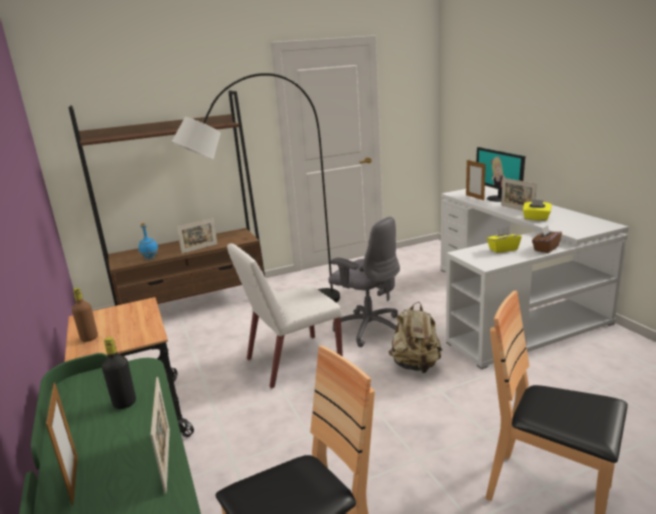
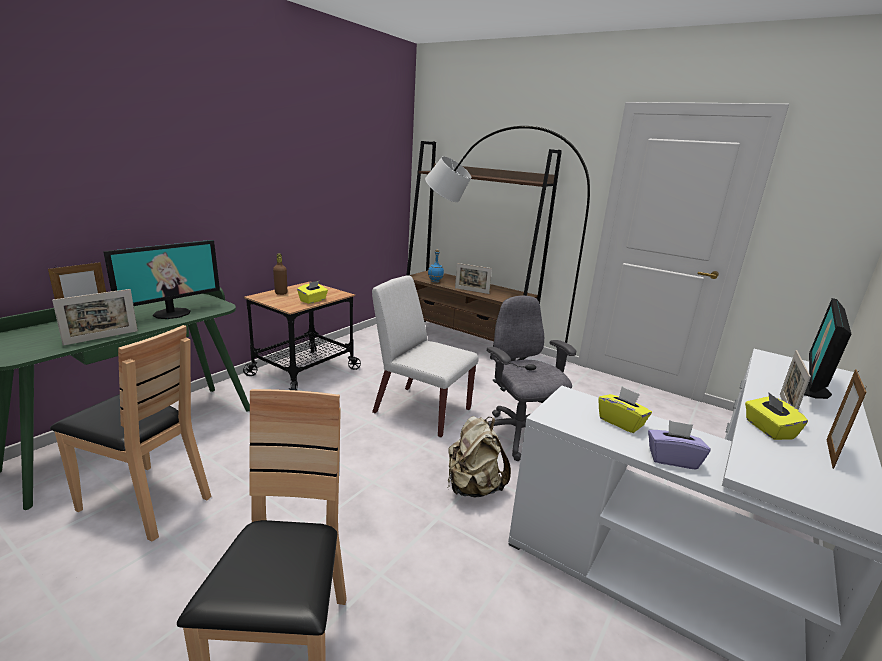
camera: 55 degrees right, 0 degrees up
(124, 403) = (171, 313): black bottle -> monitor
(144, 321) = (313, 300): none -> yellow tissue box
(368, 328) = (517, 436): grey office chair -> grey office chair turned 150 degrees clockwise
(475, 197) = (779, 372): picture frame -> picture frame (830, 453)
(545, 248) = (672, 459): brown tissue box -> purple tissue box

